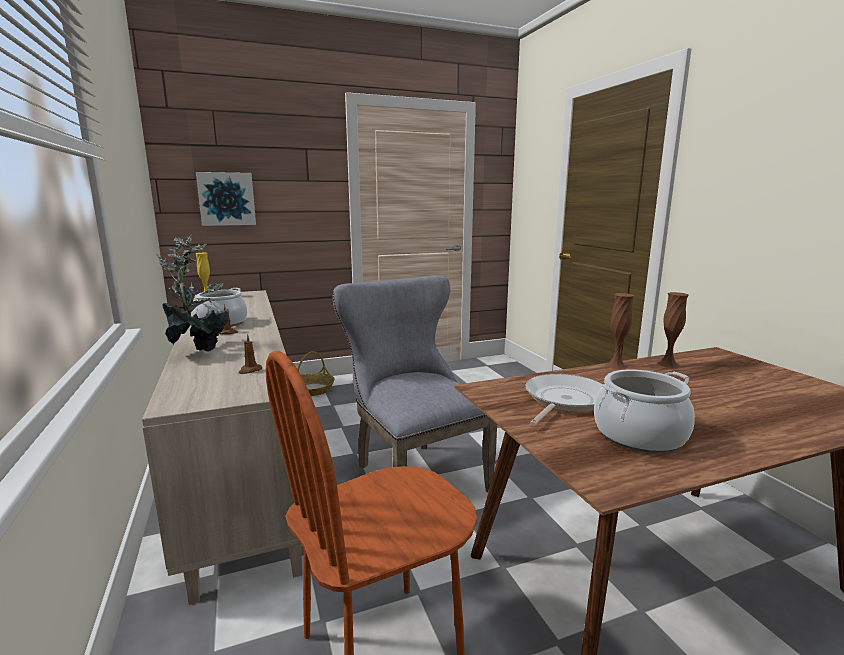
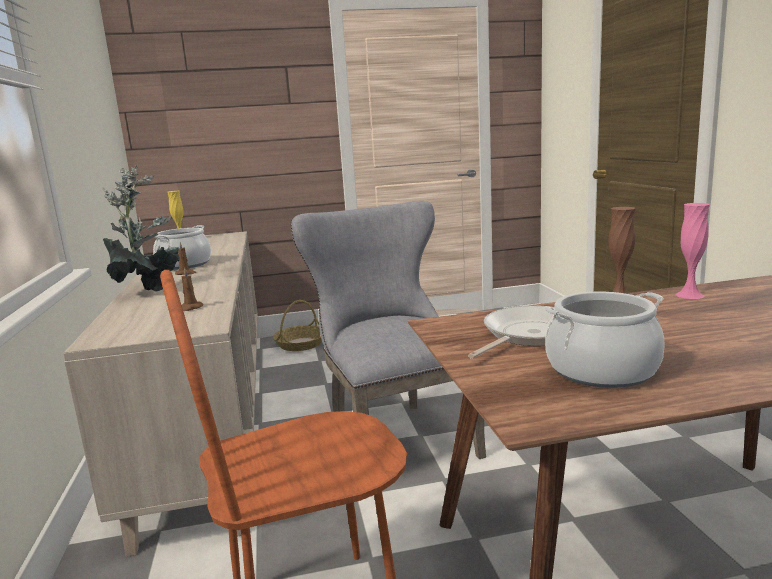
camera: 10 degrees right, 0 degrees up
(226, 199) = (200, 130): picture -> none
(668, 364) = (689, 295): brown vase -> pink vase

